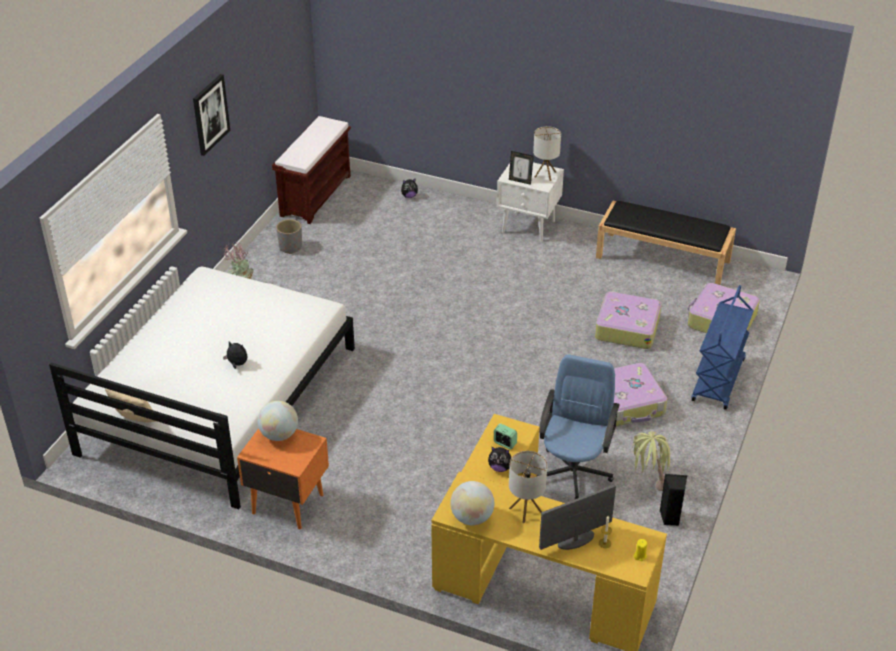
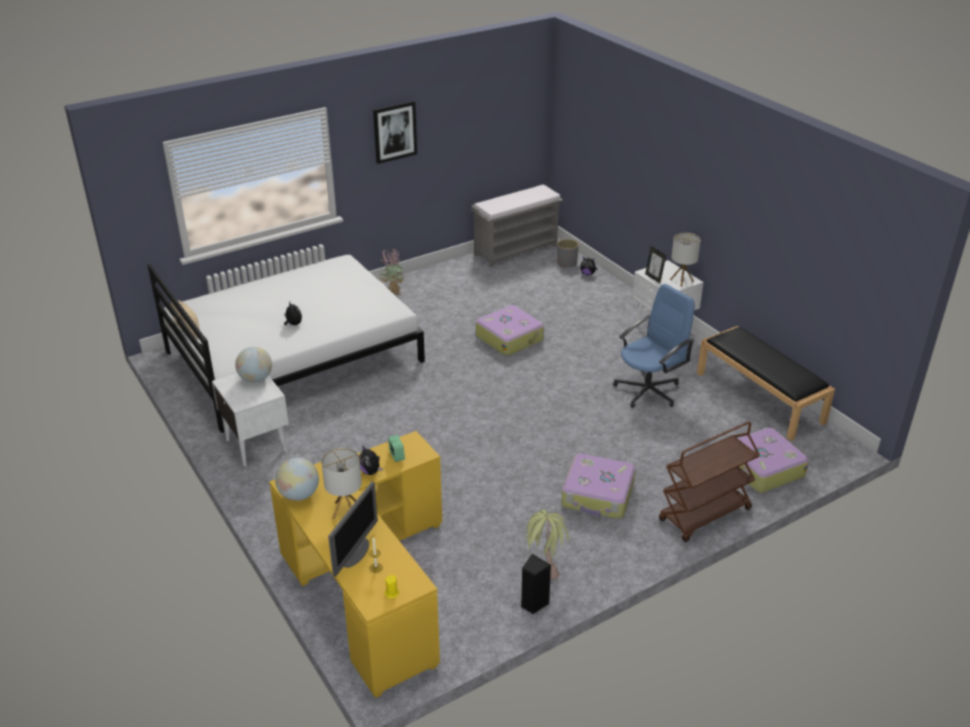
camera: 35 degrees right, 5 degrees down
(287, 503) = (256, 444): orange nightstand -> white nightstand
(290, 247) = (458, 277): grey planter -> grey planter (567, 263)
(316, 195) = (516, 249): brown bench -> grey bench
(573, 472) = (491, 526): blue office chair -> blue office chair (648, 390)
(575, 540) = (356, 553): monitor -> monitor turned 105 degrees clockwise
(627, 327) = (664, 437): suitcase -> suitcase (509, 337)
(718, 381) = (704, 515): blue cart -> brown cart

